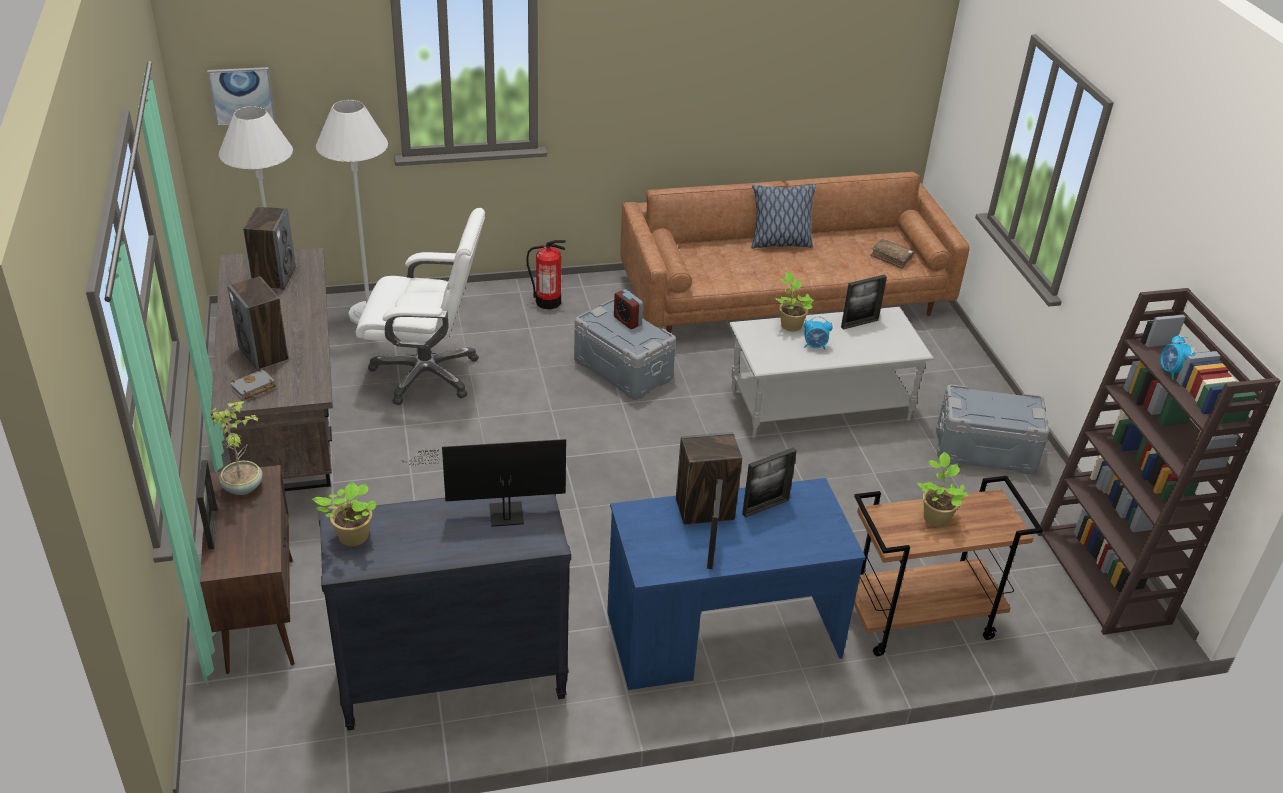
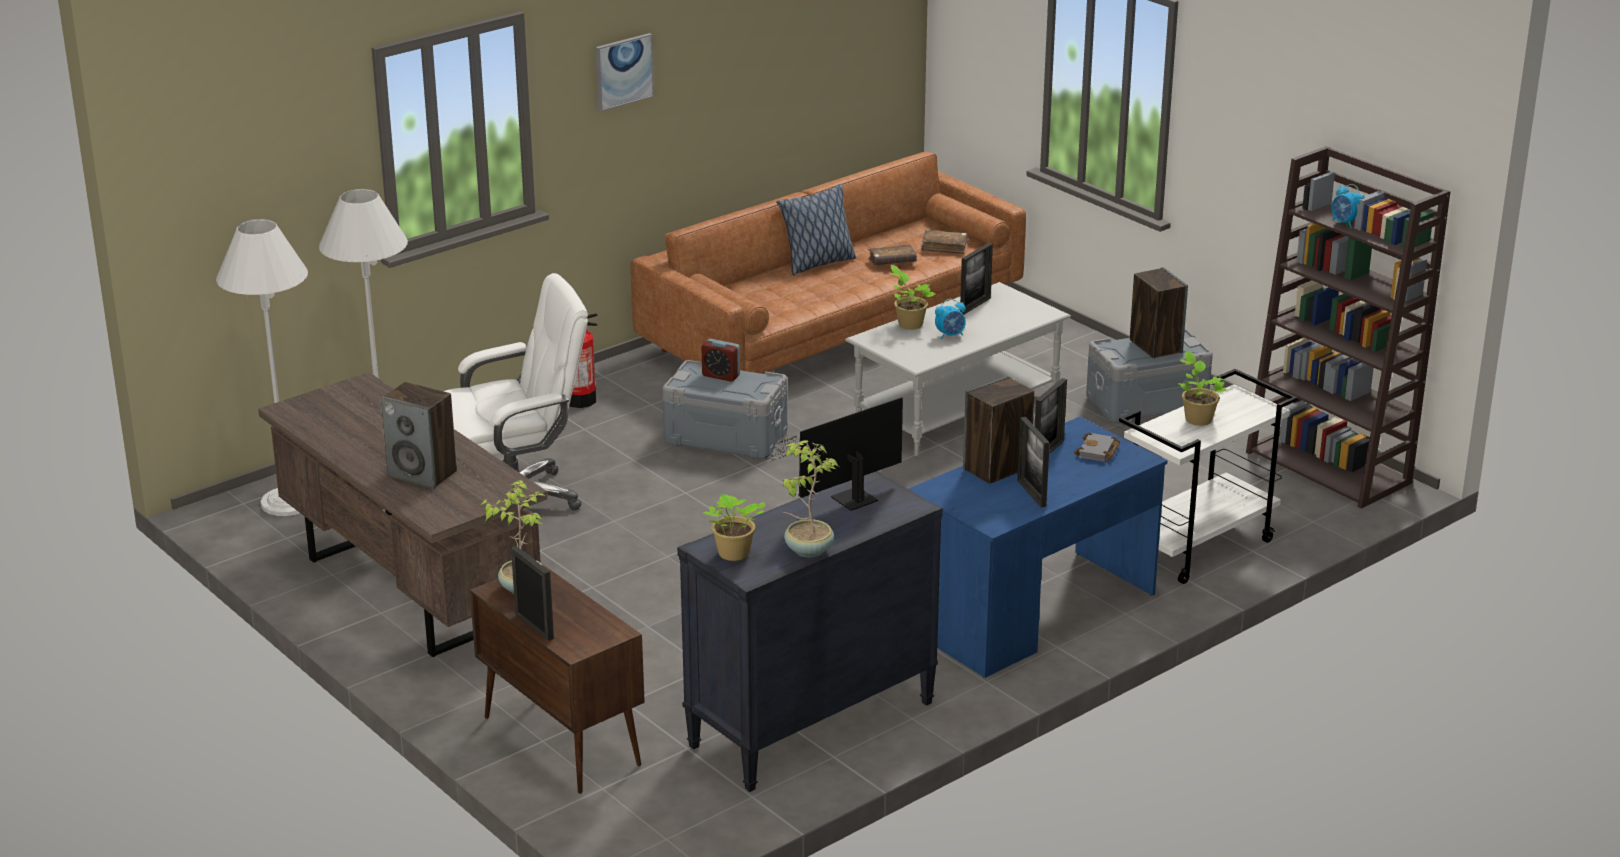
camera: 25 degrees left, 10 degrees down
(242, 95) = (216, 216): picture -> picture (623, 71)
(253, 388) = (450, 504): grey book -> grey book (1098, 452)
(274, 277) = (348, 410): speaker -> speaker (1155, 346)
(414, 557) = (807, 550): none -> potted plant
(838, 259) = (892, 262): none -> brown book
(918, 620) = (1196, 547): brown cart -> white cart

